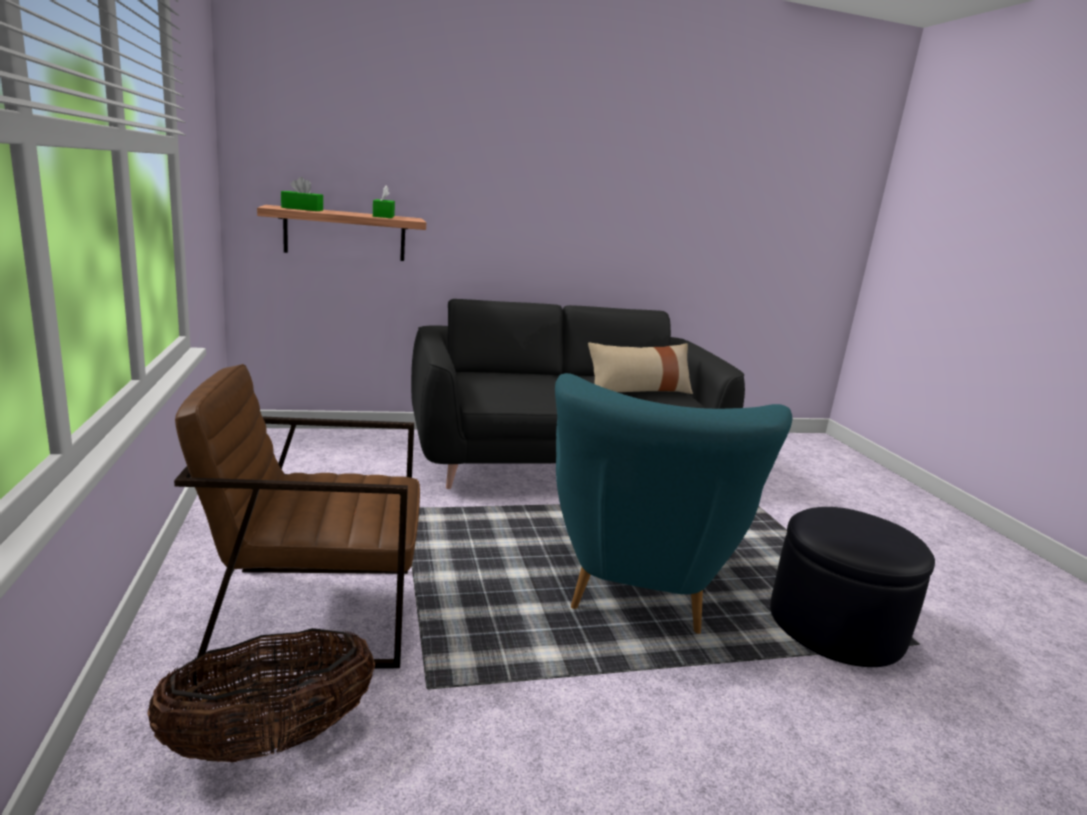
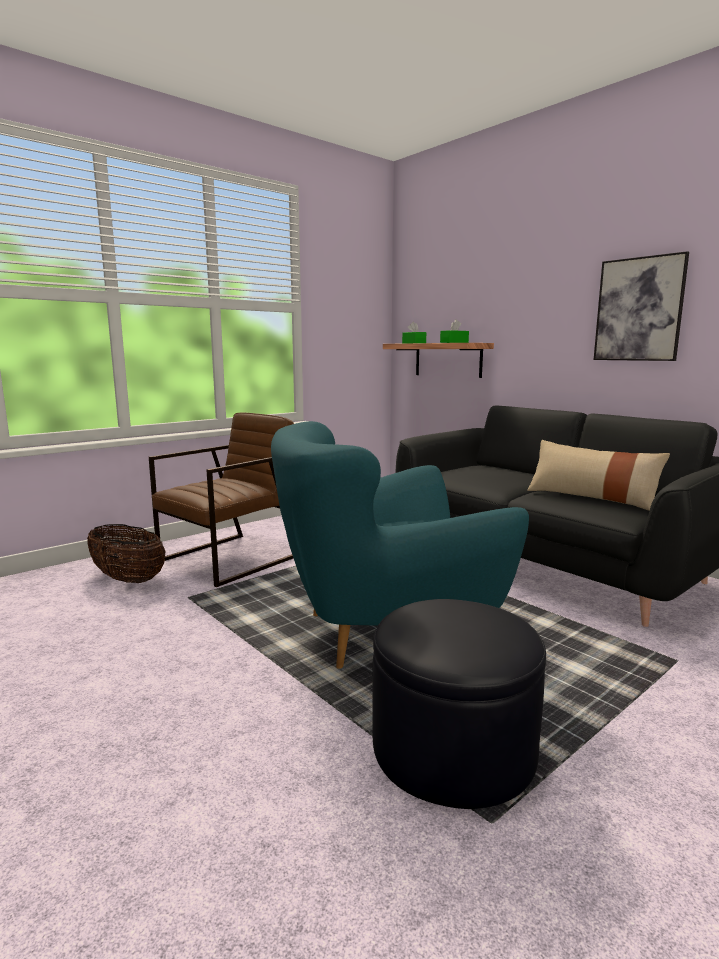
camera: 65 degrees right, 5 degrees down
(314, 613) = (230, 558): brown armchair -> brown armchair turned 75 degrees clockwise
(590, 203) = (639, 309): none -> picture

